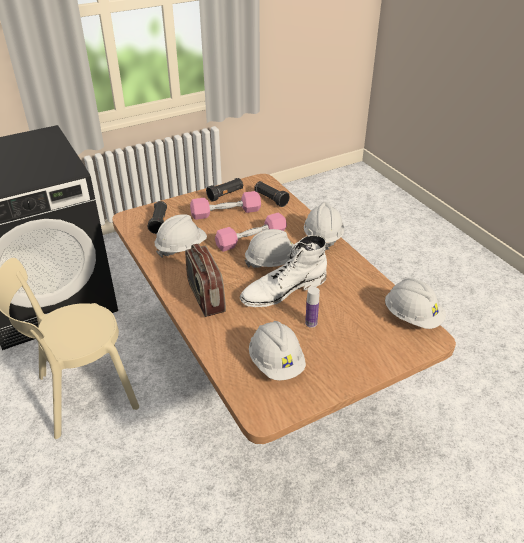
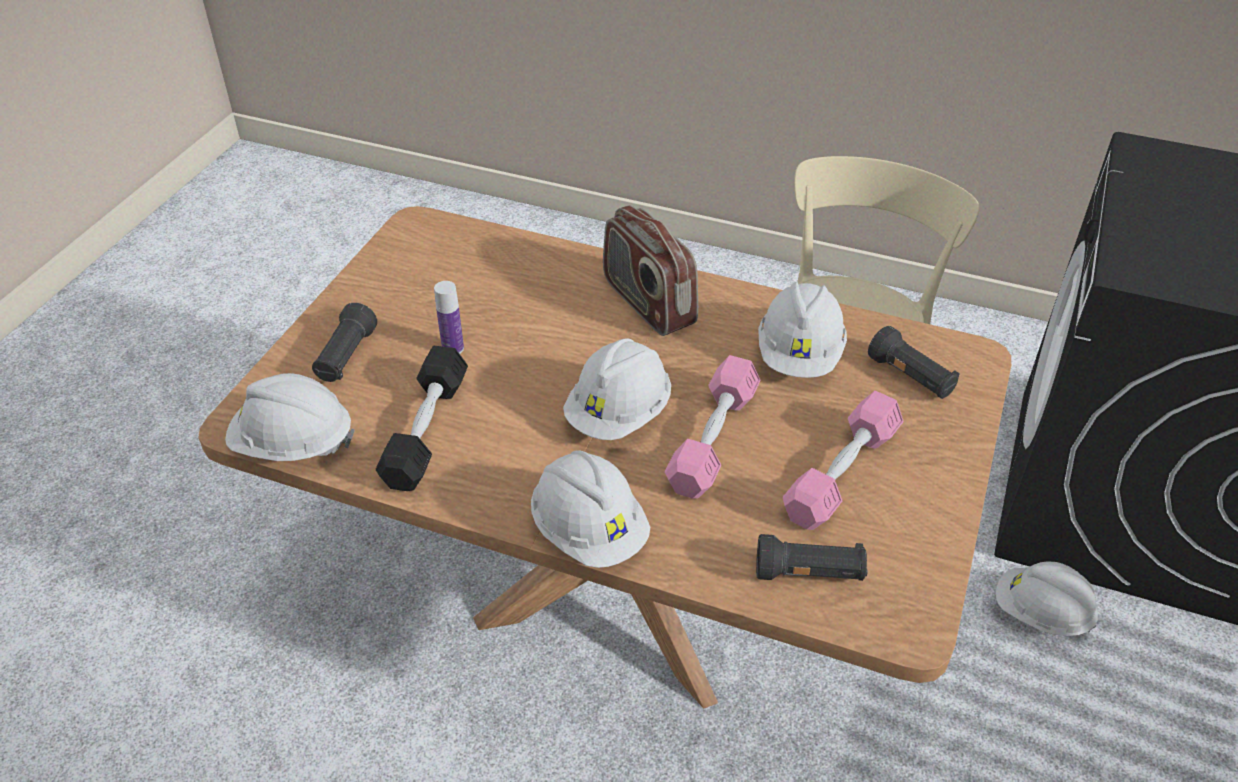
camera: 140 degrees right, 5 degrees up
(205, 297) = (647, 303): radio -> radio turned 150 degrees counterclockwise
(225, 195) = (911, 523): black flashlight -> black flashlight (346, 357)
(276, 363) = (452, 277): white hard hat -> white hard hat (1040, 614)
(283, 290) = (547, 375): white boot -> none
(352, 294) = (426, 431): none -> black dumbbell

